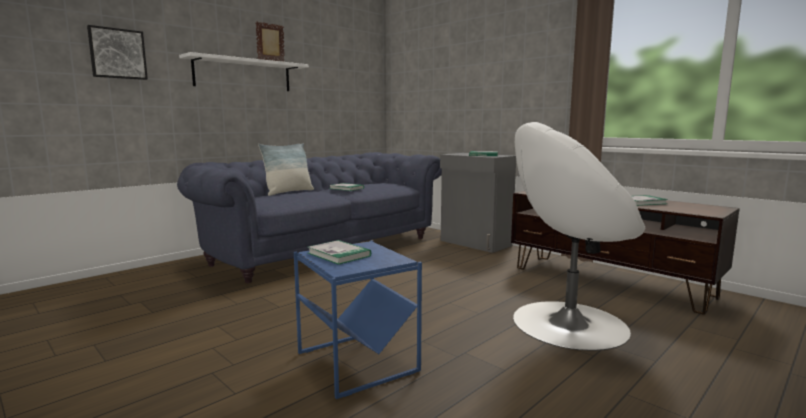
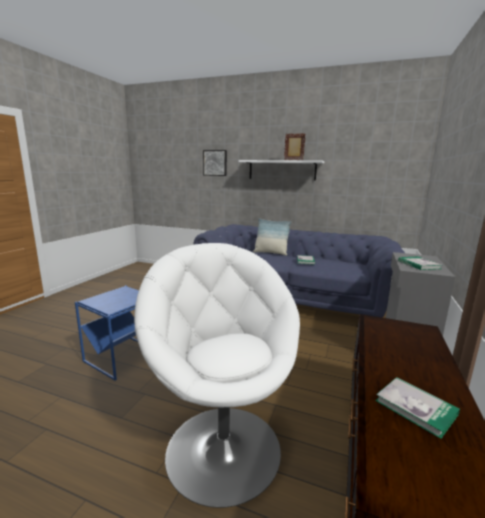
camera: 65 degrees right, 5 degrees up
(339, 254) = (120, 294): book -> none

